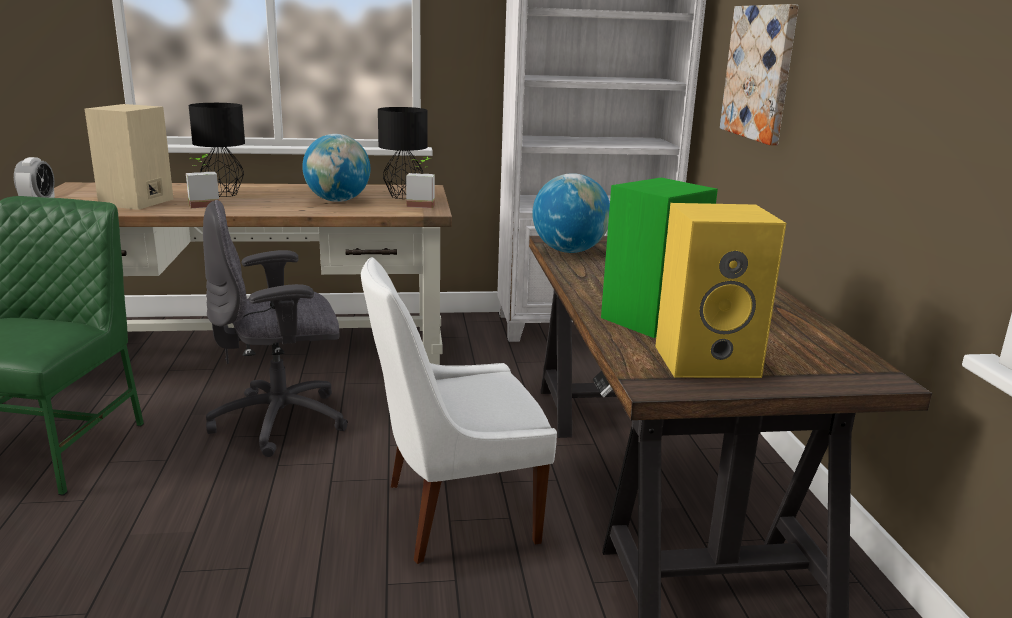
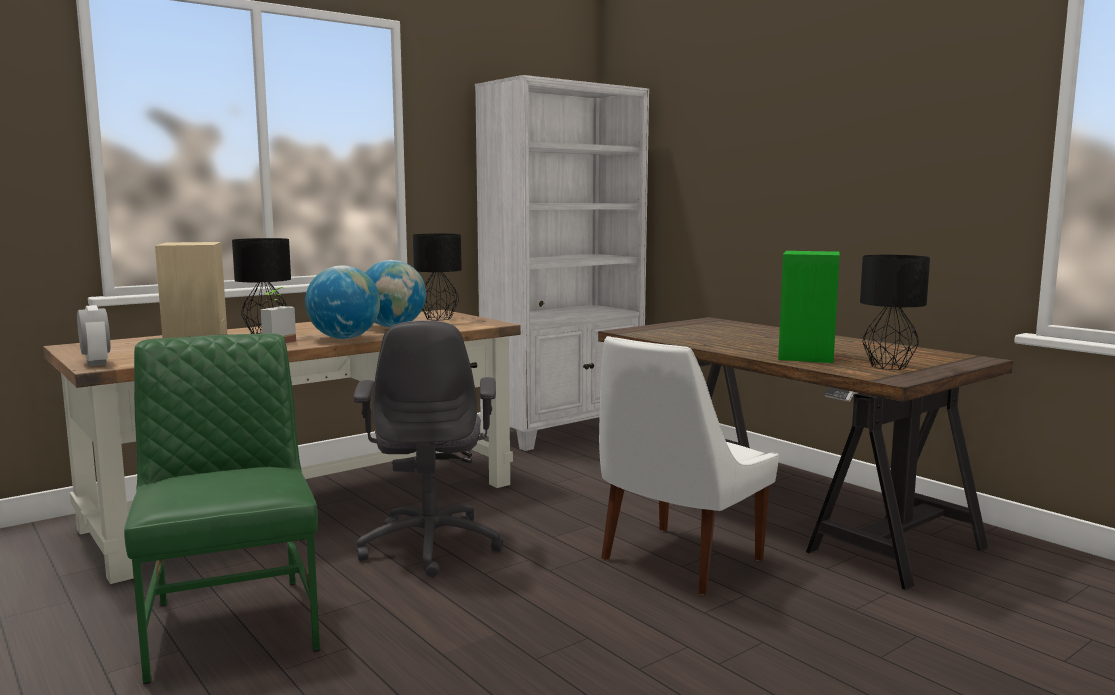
camera: 30 degrees left, 10 degrees down
(282, 421) = (431, 545): grey office chair -> grey office chair turned 45 degrees counterclockwise
(421, 204) = (472, 321): potted plant -> none
(569, 251) = (653, 334): globe -> globe (344, 338)
(708, 360) = (888, 366): yellow speaker -> black table lamp
(760, 72) = (729, 186): picture -> none

